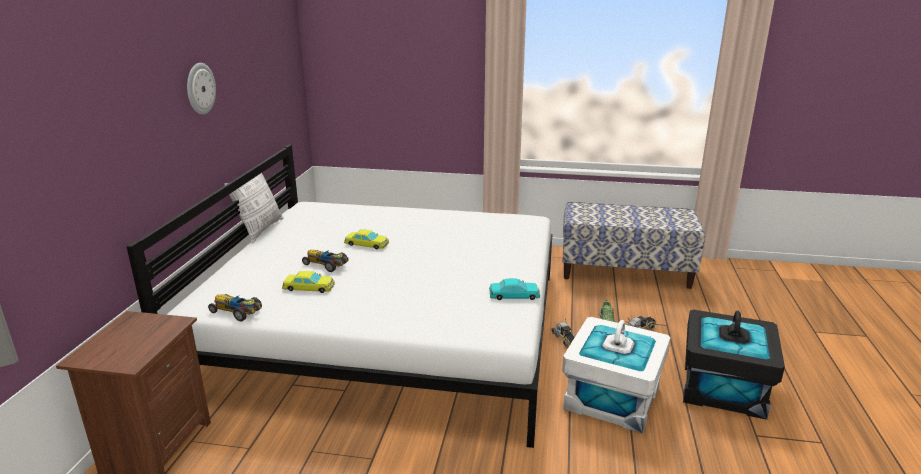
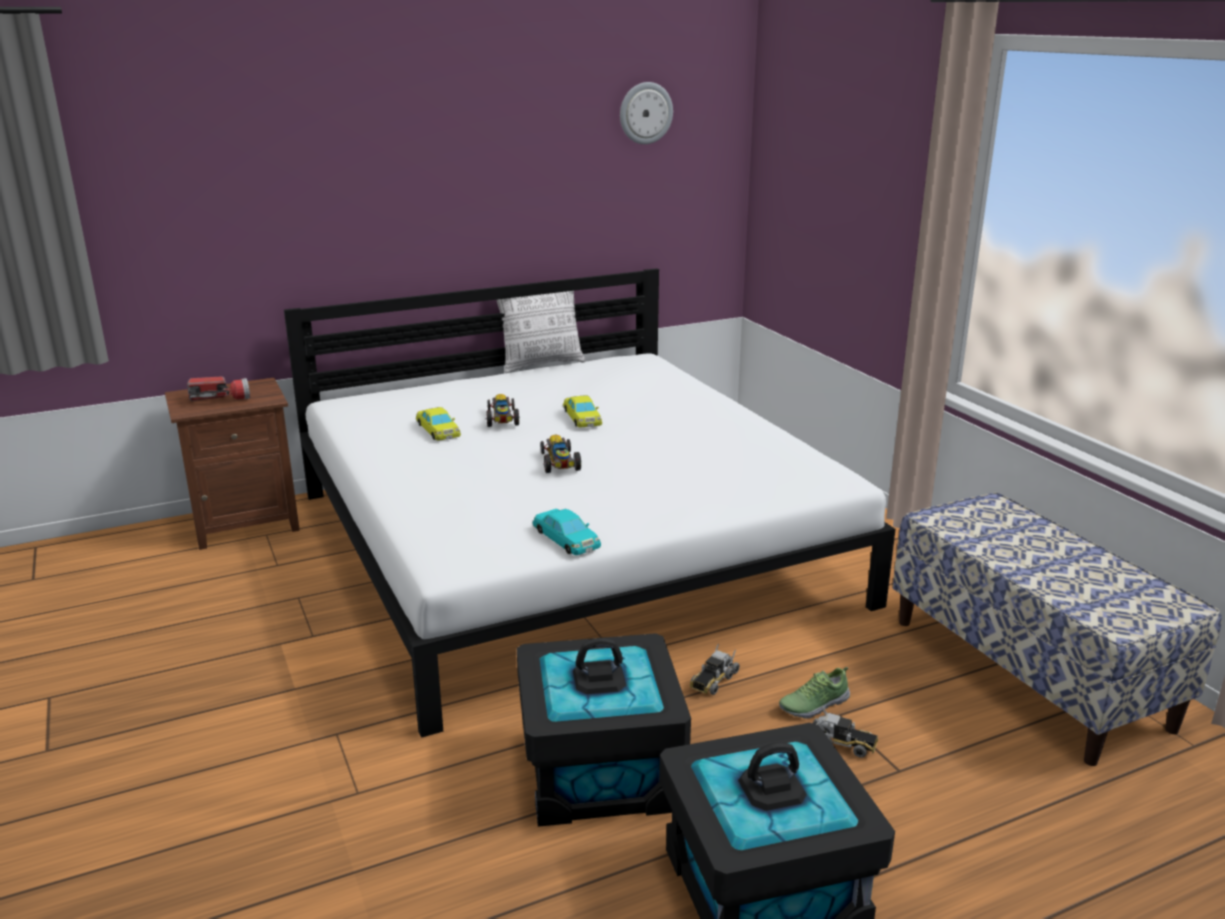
camera: 55 degrees right, 0 degrees up
(131, 342) = (220, 399): none -> flashlight
(200, 88) = (471, 162): wall clock -> wall clock (645, 113)
(237, 312) = (349, 422): toy car -> toy car (559, 463)
(612, 399) = (599, 772): white storage box -> black storage box

